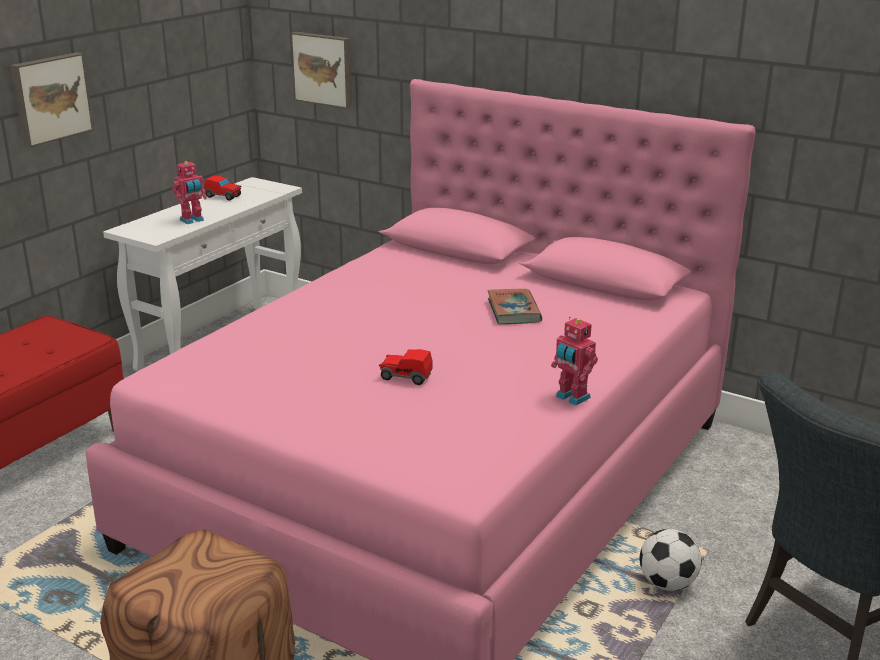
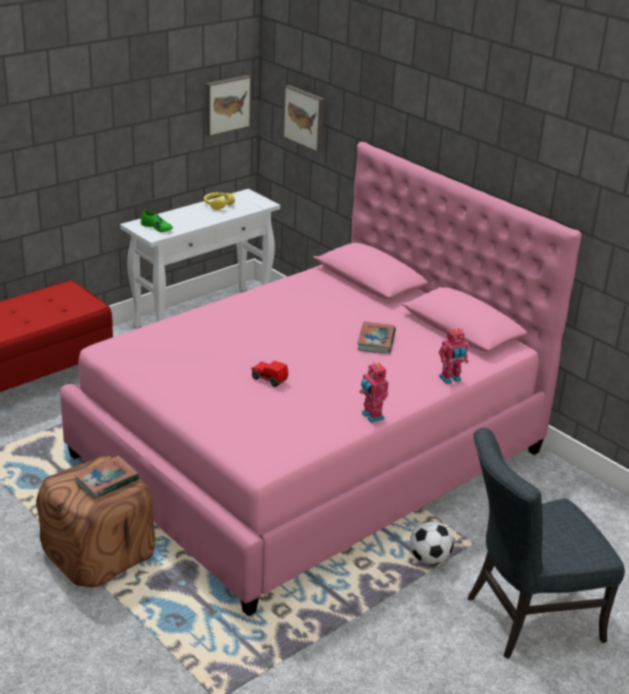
camera: 15 degrees right, 5 degrees up
(50, 98) = (91, 128): picture -> picture (226, 104)
(156, 228) = (157, 227): none -> green shoe
(192, 220) = (186, 224): toy robot -> toy robot (450, 379)
(213, 567) = (106, 481): none -> book
(223, 196) = (218, 205): toy car -> yellow headphones

